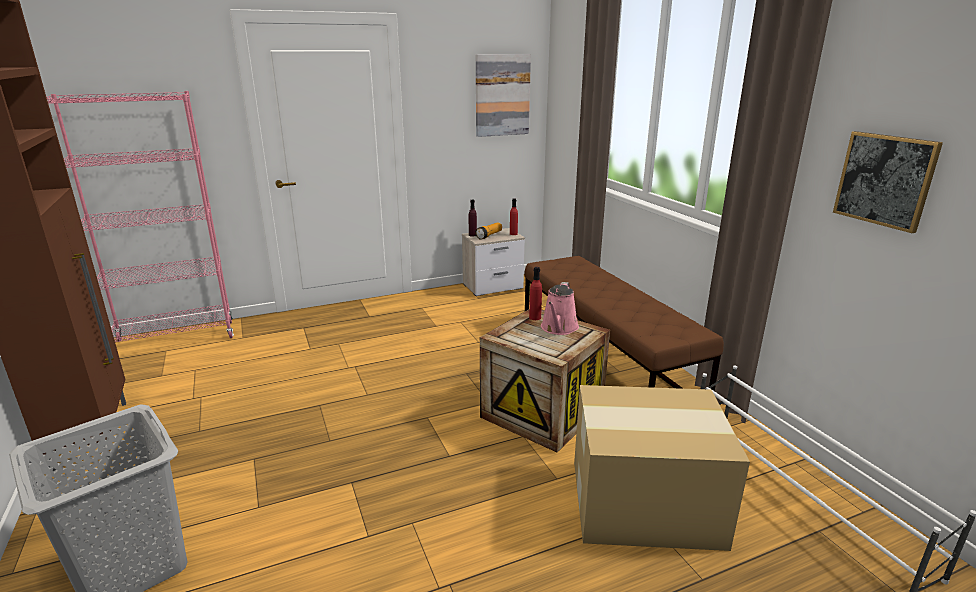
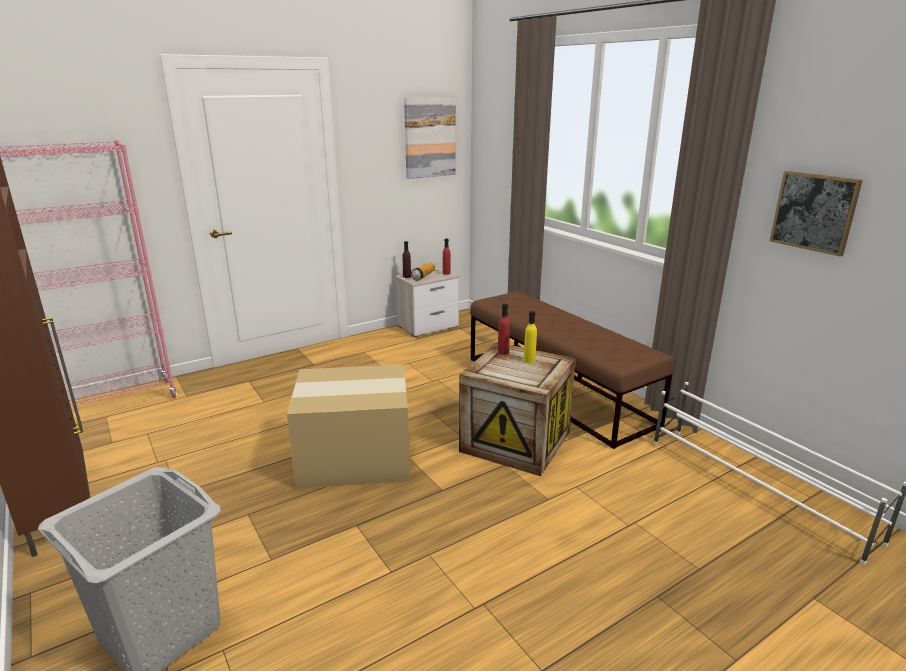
camera: 10 degrees left, 0 degrees up
(559, 328) = (529, 360): pink watering can -> yellow bottle
(647, 503) = (634, 511): cardboard box -> cardboard box (357, 457)

